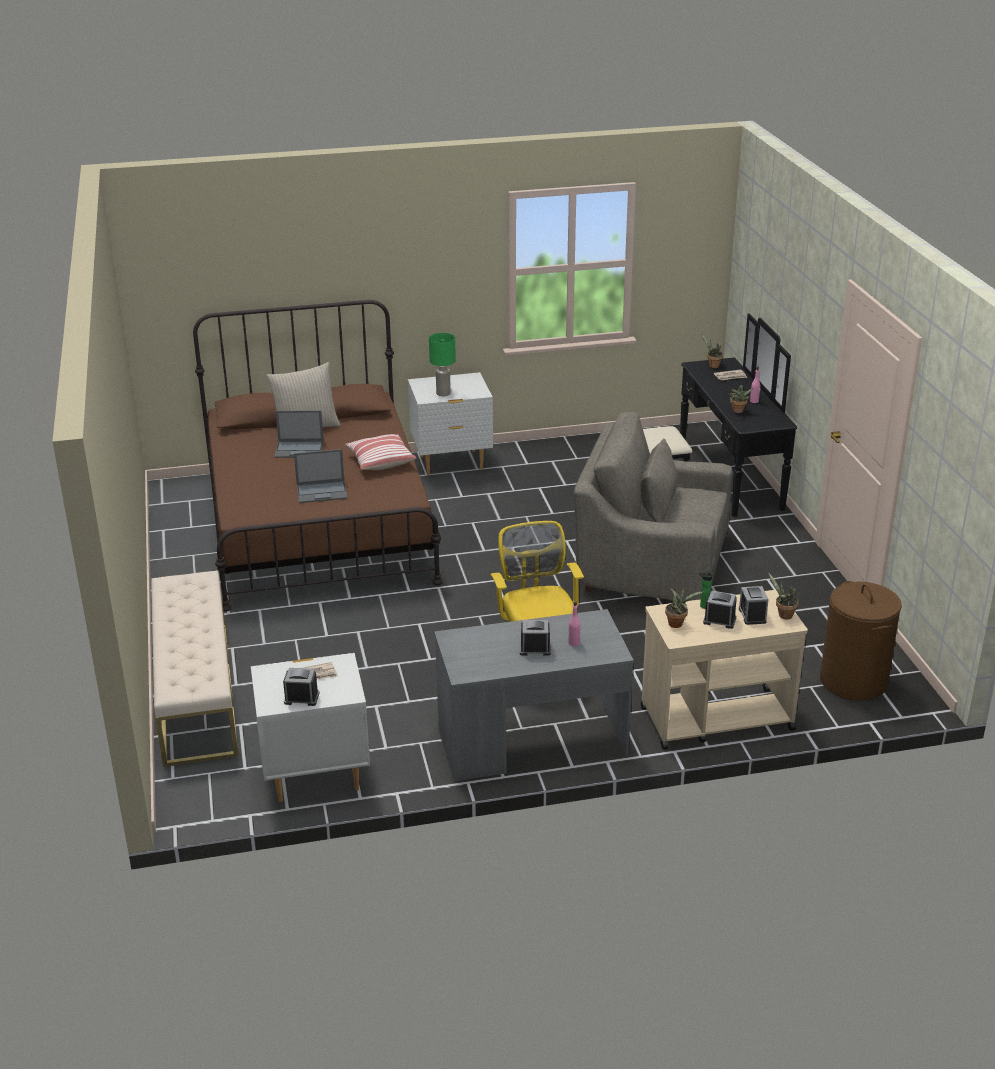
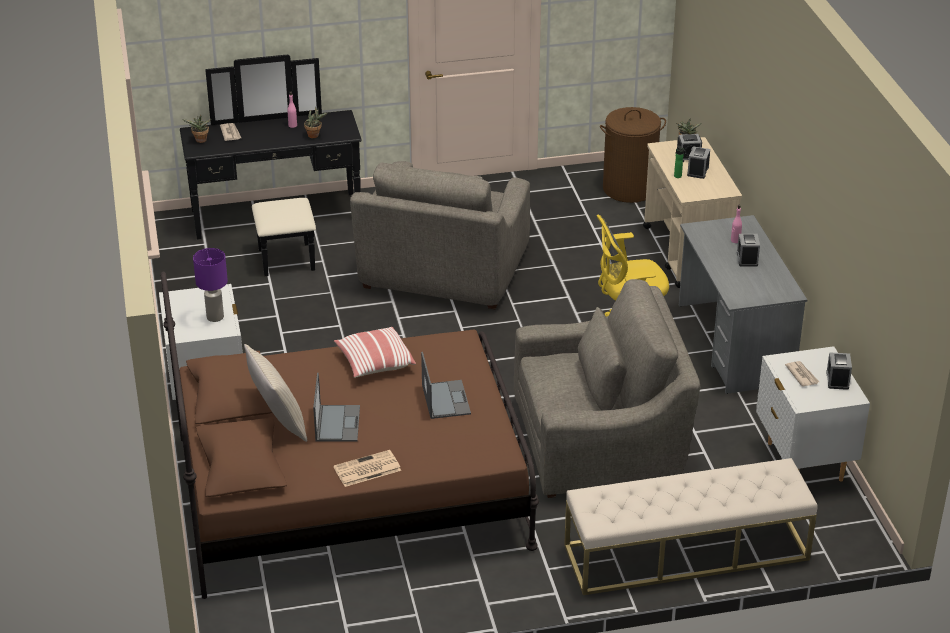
camera: 90 degrees left, 5 degrees up
(237, 462) = (366, 469): none -> newspaper
(369, 648) = (600, 440): none -> grey armchair
(443, 393) = (214, 317): green table lamp -> purple table lamp
(677, 623) = (705, 189): potted plant -> none

